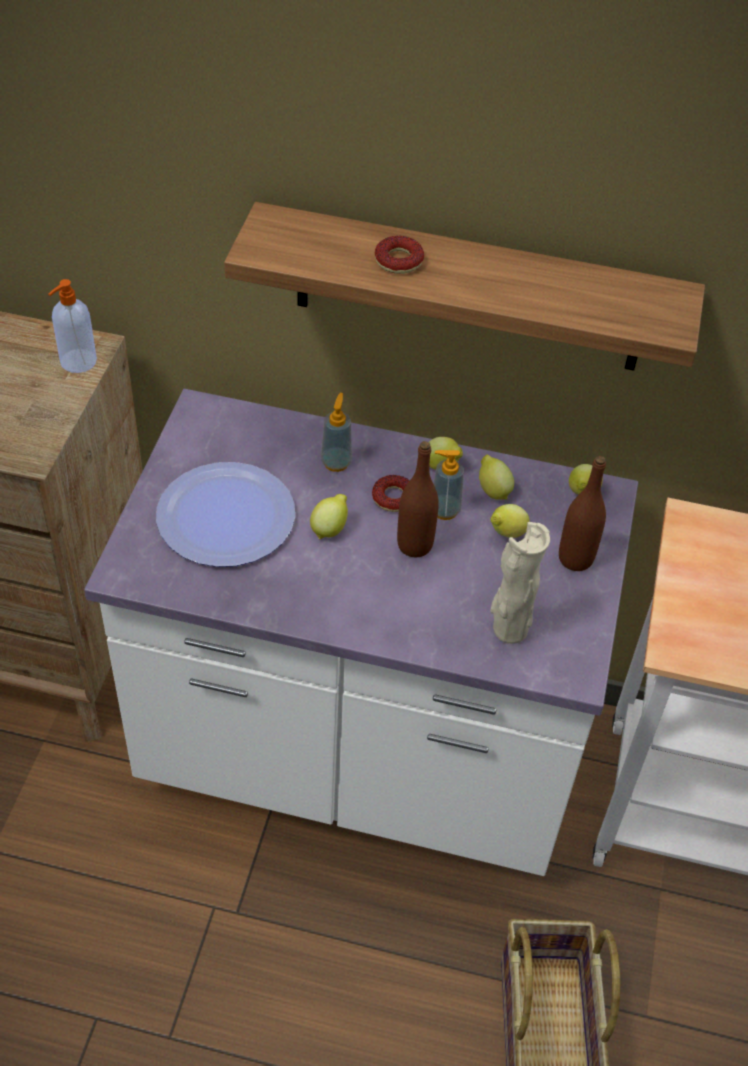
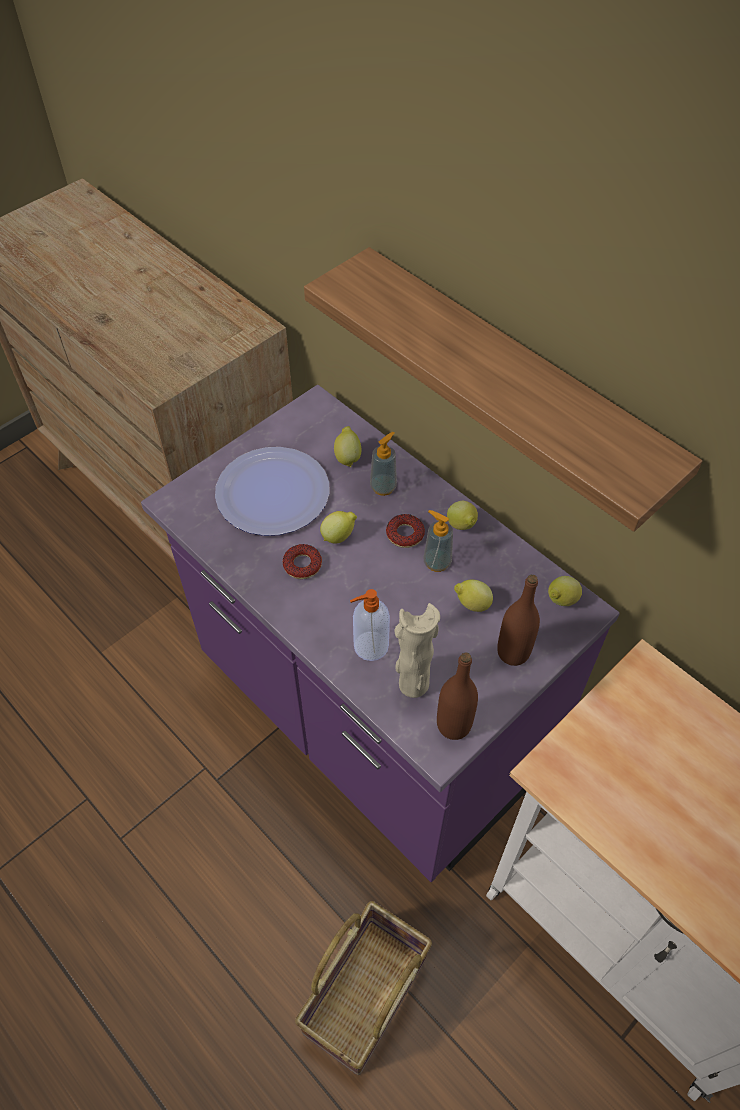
camera: 35 degrees right, 5 degrees up
(77, 362) = (239, 333): soap dispenser -> soap dispenser (369, 646)
(359, 758) = (370, 717): white counter -> purple counter
(398, 261) = (439, 335): donut -> donut (302, 565)
(414, 545) = (392, 579): brown bottle -> brown bottle (453, 725)
(492, 490) = (488, 564): lemon -> lemon (347, 457)

